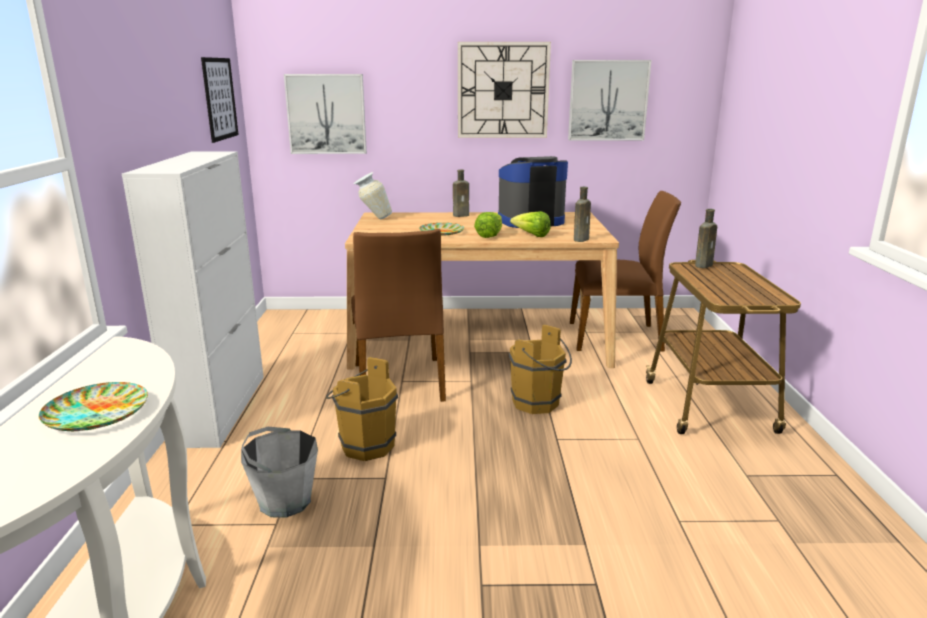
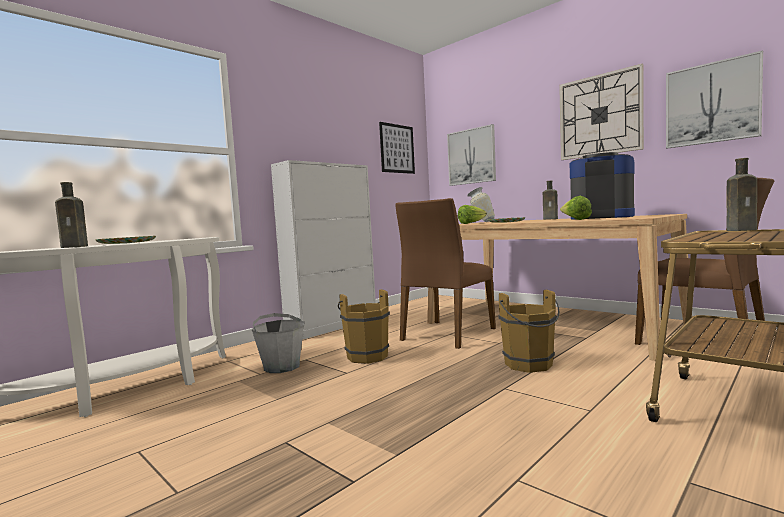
camera: 45 degrees right, 15 degrees down
(490, 235) = (538, 221): lettuce -> lettuce (471, 223)
(581, 239) = (617, 218): brown bottle -> brown bottle (76, 247)

